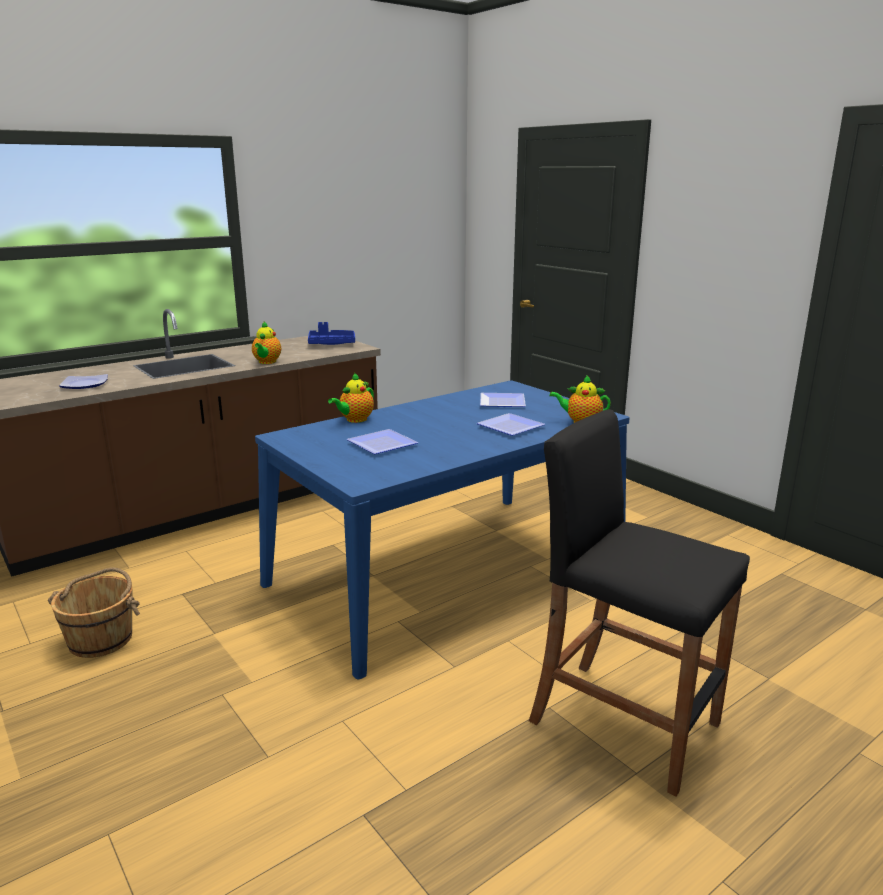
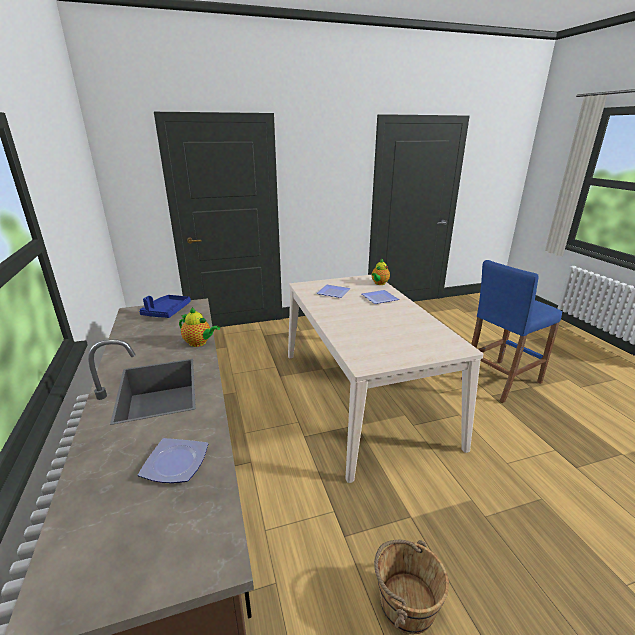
camera: 70 degrees left, 5 degrees up
(355, 420) = (340, 336): teapot -> none
(383, 443) = (394, 333): plate -> none
(448, 571) = (363, 395): blue dining table -> beige dining table
(623, 722) = (500, 380): black stool -> blue stool

